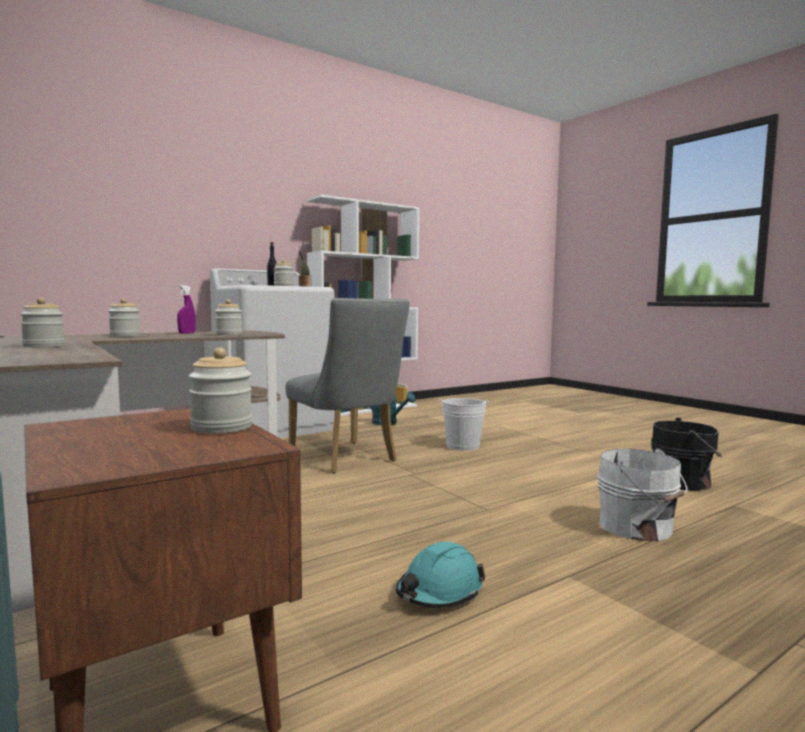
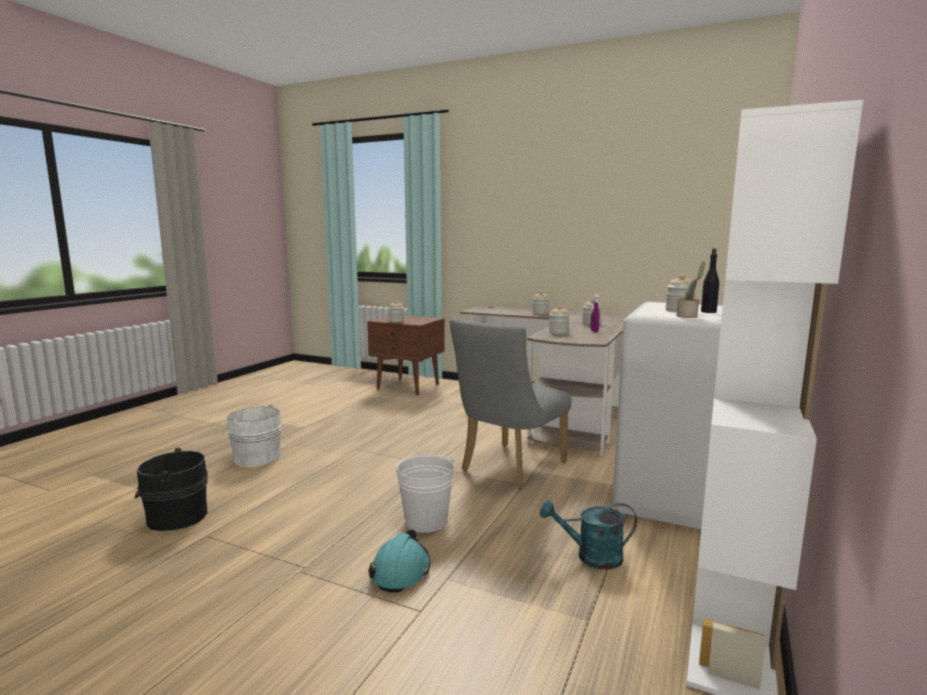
camera: 150 degrees right, 5 degrees up
(347, 459) = (508, 468): grey chair -> grey chair turned 75 degrees counterclockwise
(439, 592) = (357, 413): turquoise hard hat -> turquoise hard hat (400, 571)

